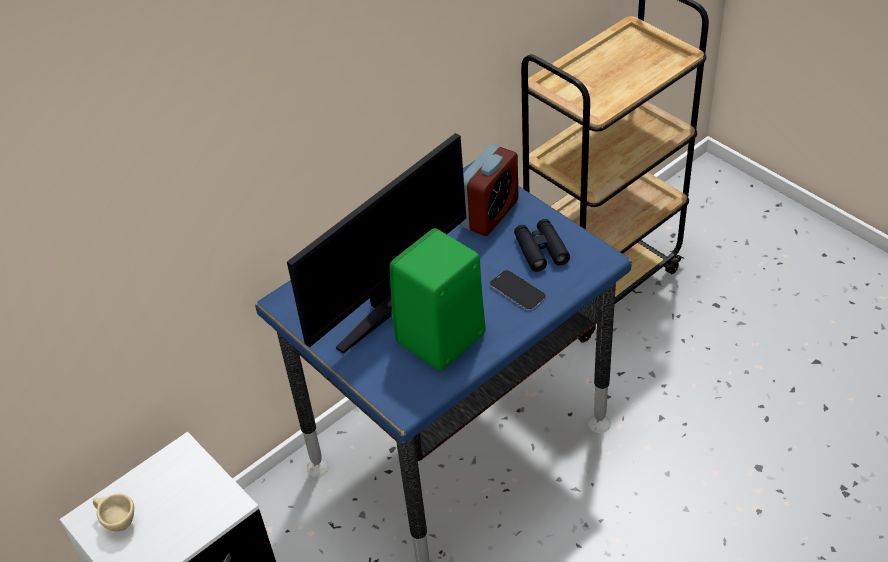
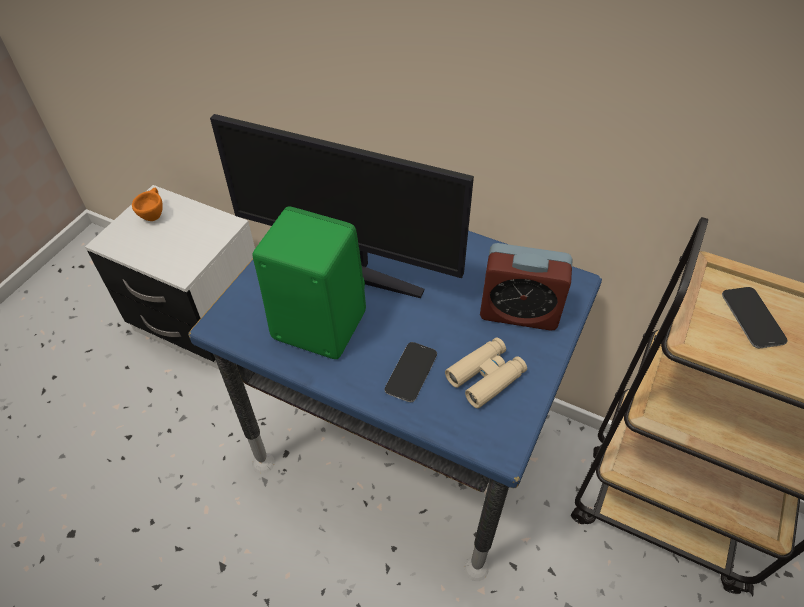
camera: 65 degrees right, 5 degrees up
(117, 522) = (154, 214): beige cup -> orange cup
(541, 250) = (485, 376): black binoculars -> beige binoculars
(589, 83) = (752, 318): none -> phone

